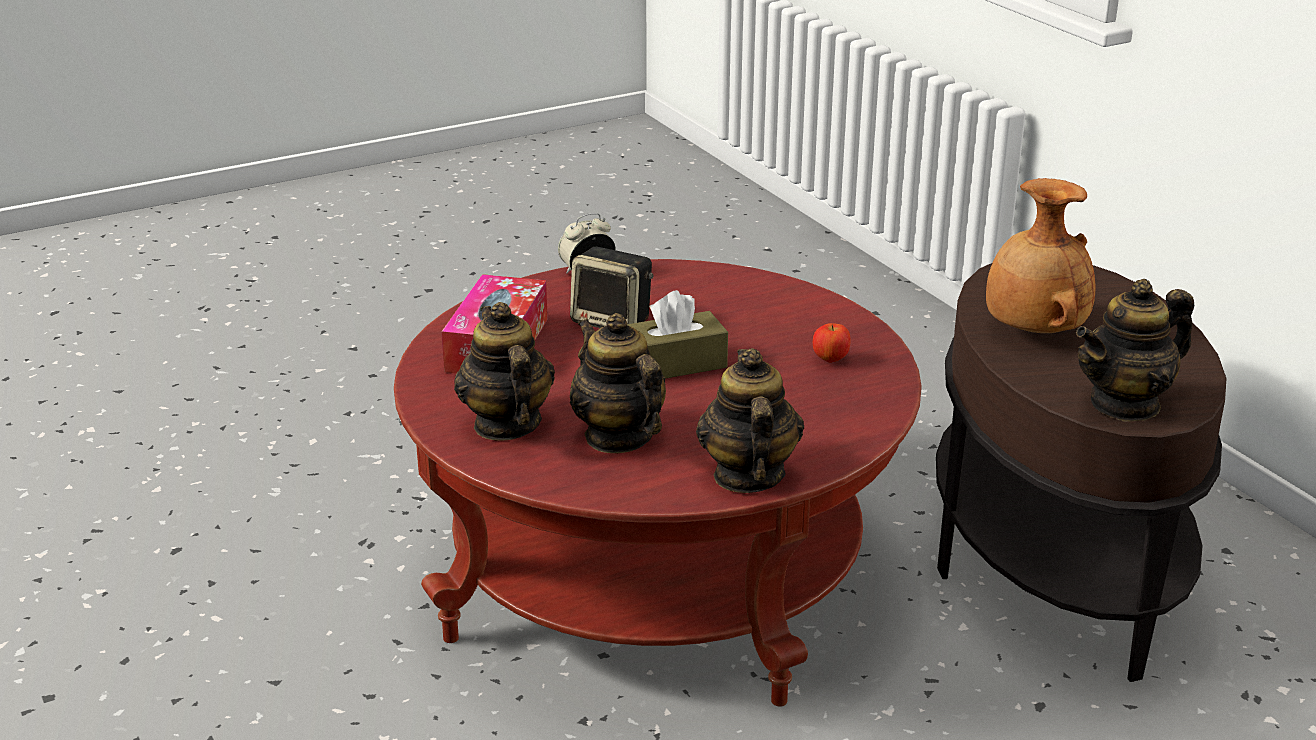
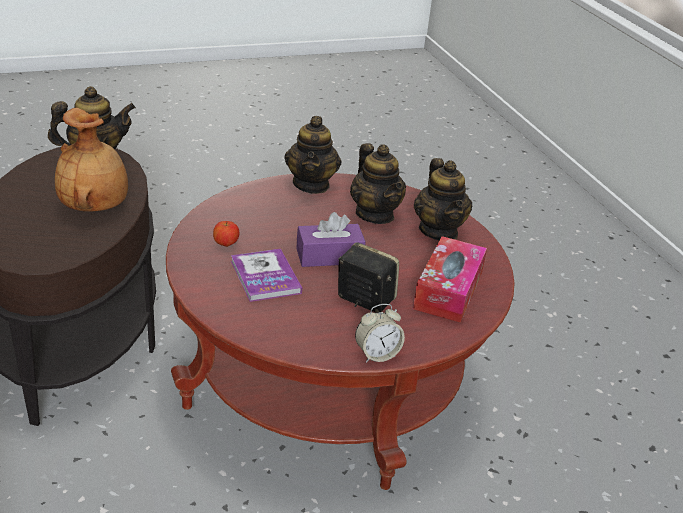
camera: 175 degrees left, 5 degrees up
(675, 364) = (329, 256): brown tissue box -> purple tissue box
(752, 329) = (265, 277): none -> book

